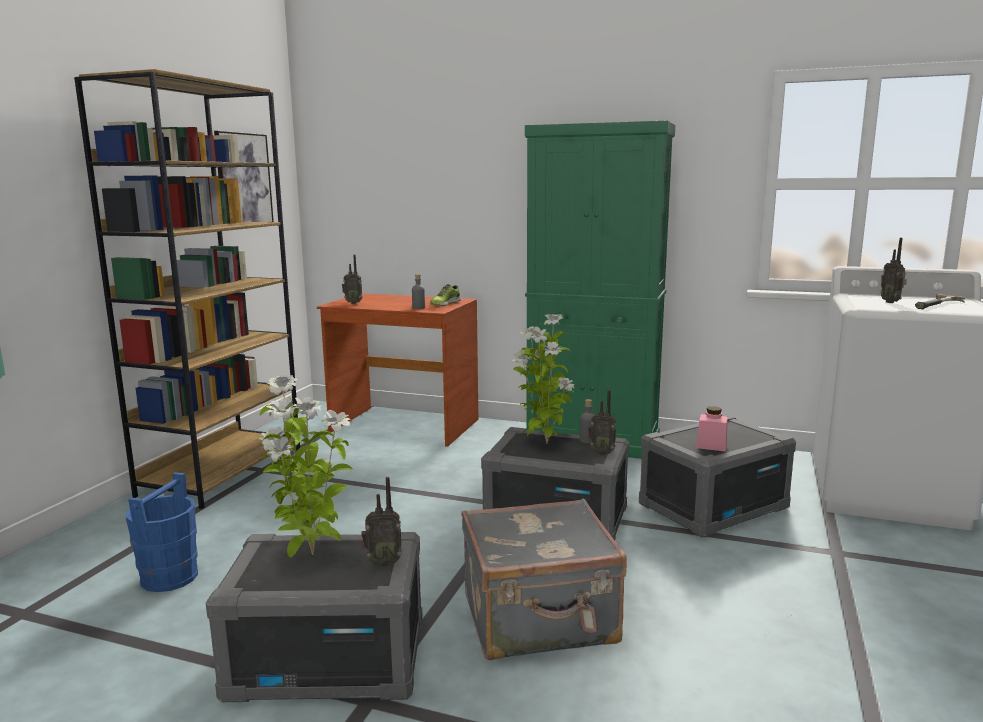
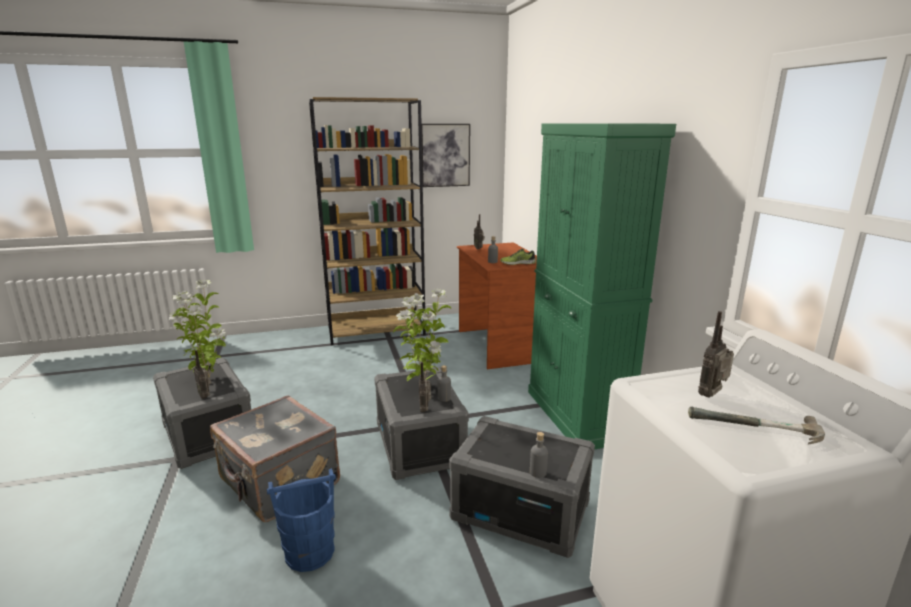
camera: 55 degrees right, 5 degrees up
(169, 577) = (260, 368): blue bucket -> blue bucket (309, 552)
(711, 446) = (495, 451): pink jar -> none
(758, 441) = (538, 472): none -> grey bottle

